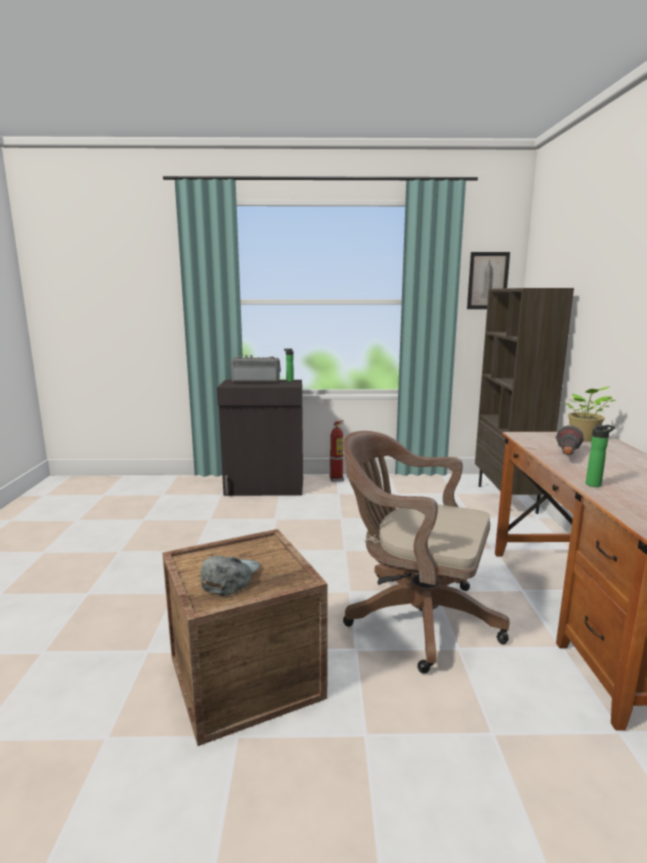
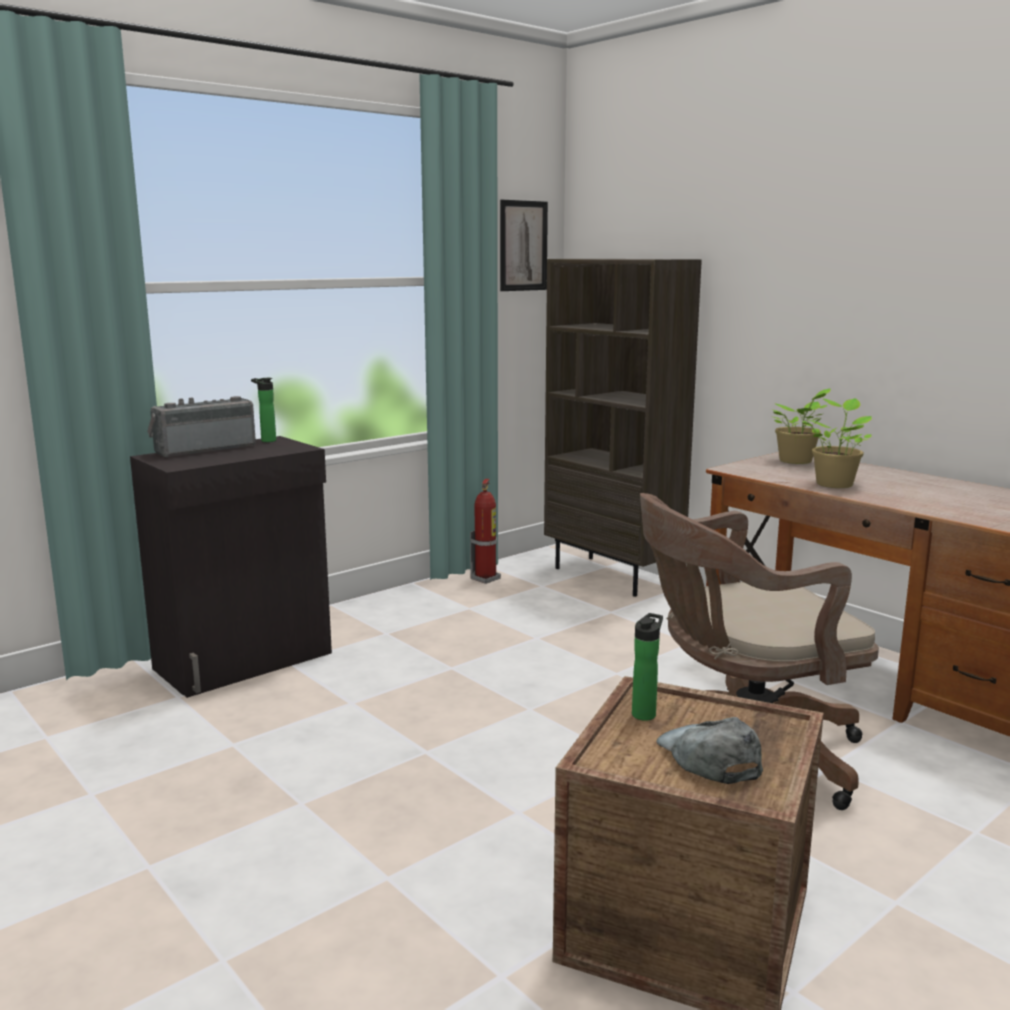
camera: 40 degrees left, 0 degrees up
(337, 479) = (346, 612): fire extinguisher -> fire extinguisher (486, 578)
(567, 456) = (835, 484): flashlight -> potted plant
(595, 484) = (927, 506): bottle -> bottle (645, 713)

